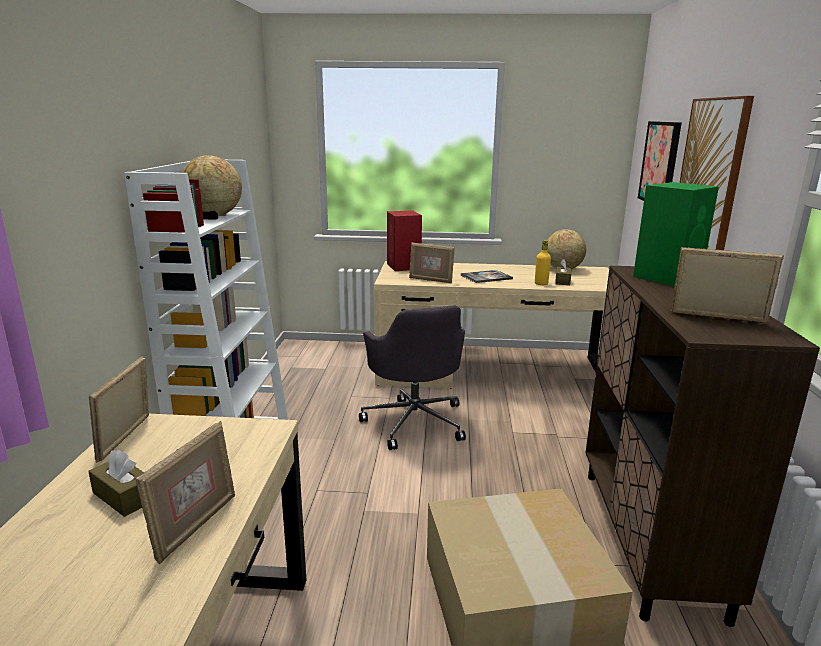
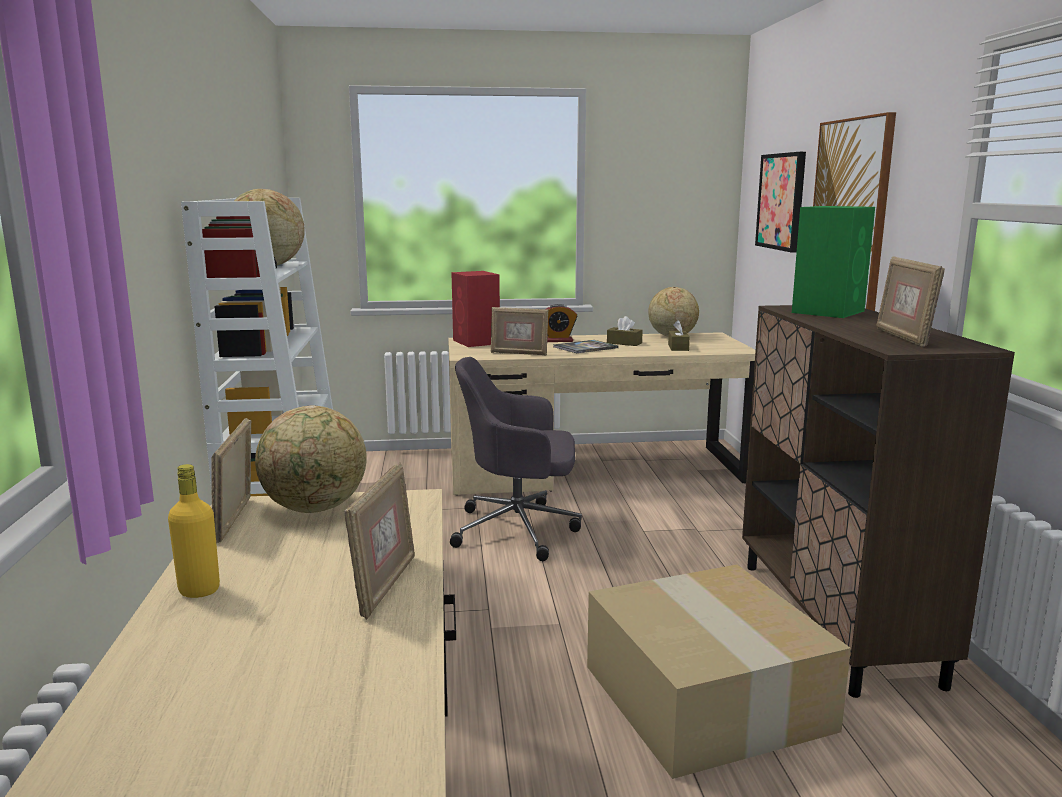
camera: 10 degrees left, 5 degrees down
(124, 496) = (276, 570): brown tissue box -> brown tissue box (624, 343)
(190, 432) = (315, 509): none -> globe
(415, 421) = (519, 530): grey office chair -> grey office chair turned 120 degrees clockwise
(468, 268) = (558, 340): none -> alarm clock
(541, 284) = (654, 351): yellow bottle -> yellow bottle (199, 590)
(717, 319) = (903, 337): picture frame -> picture frame turned 105 degrees counterclockwise

